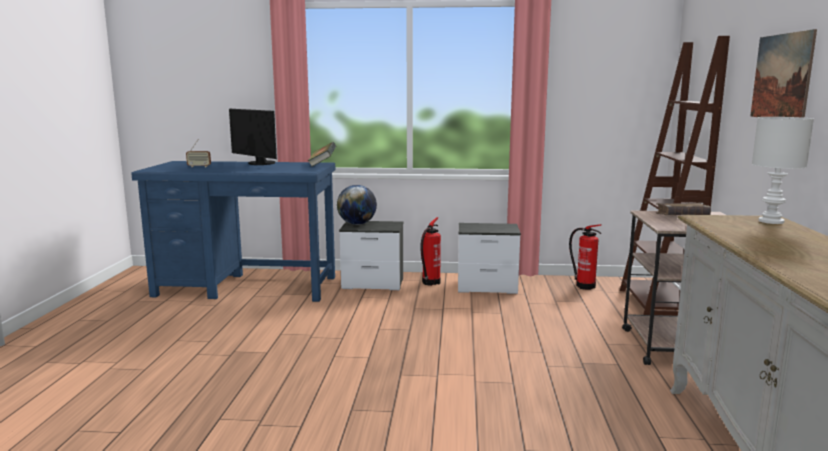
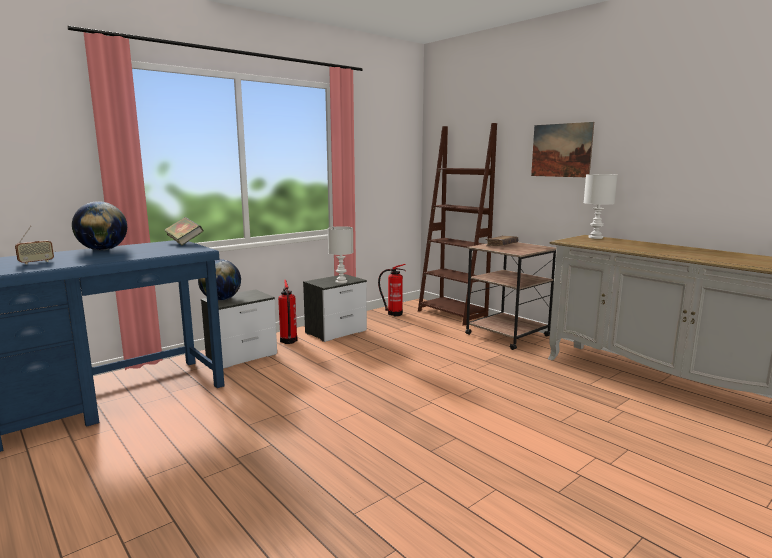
camera: 45 degrees left, 0 degrees up
(259, 163) = (103, 250): monitor -> globe
(490, 230) = (341, 282): none -> white table lamp

